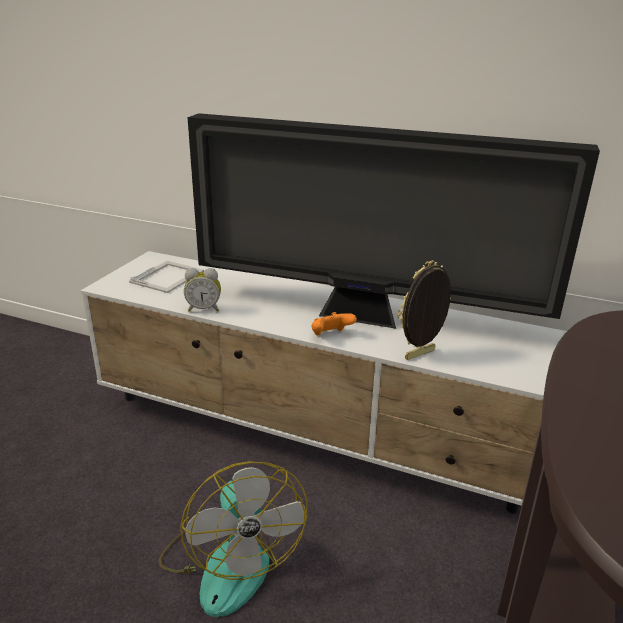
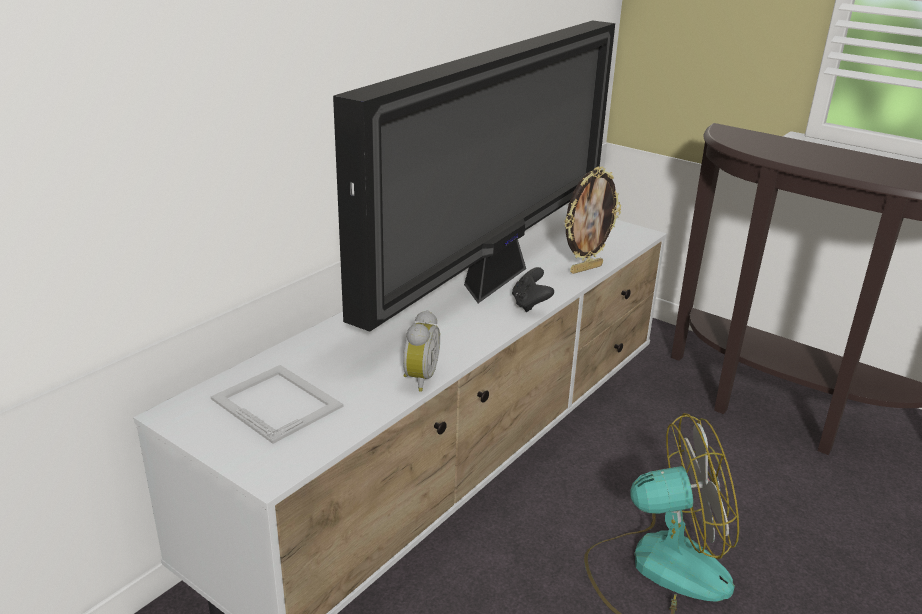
camera: 75 degrees left, 0 degrees up
(331, 336) = (530, 304): orange game controller -> black game controller
(420, 355) = (585, 268): picture frame -> picture frame turned 105 degrees counterclockwise

